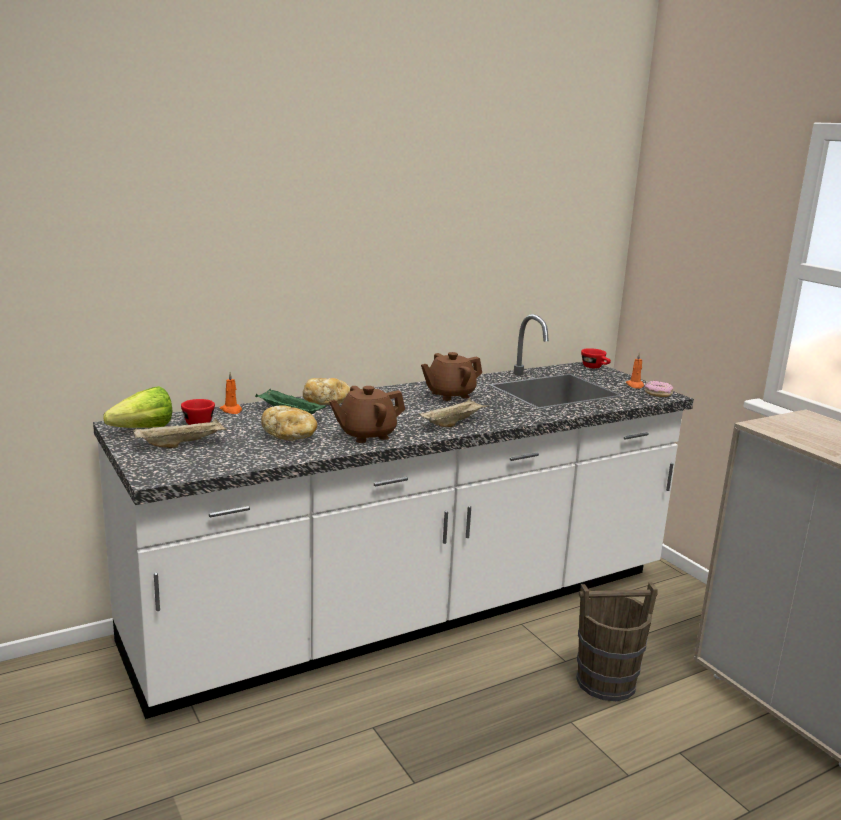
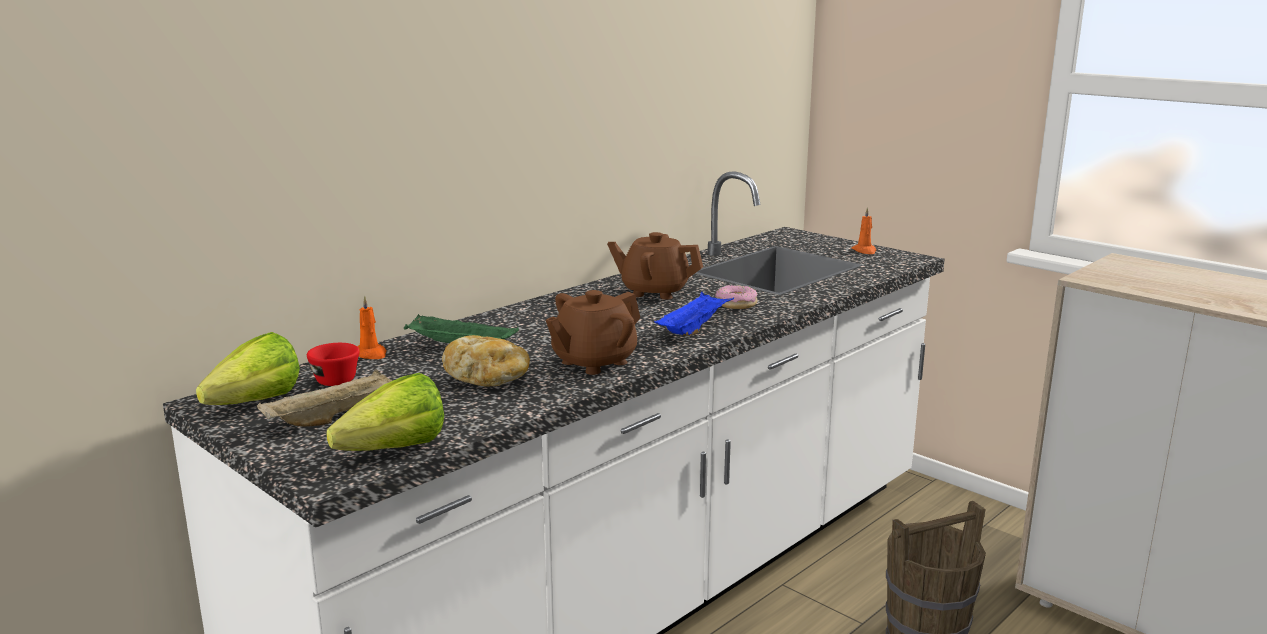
camera: 15 degrees left, 0 degrees up
(195, 469) = (384, 453): none -> lettuce
(326, 402) = (498, 324): bread -> none
(449, 395) = (654, 292): brown teapot -> brown teapot turned 60 degrees clockwise
(453, 423) = (694, 329): beige tray -> blue tray
(595, 367) = (798, 234): red cup -> none
(658, 393) = (900, 257): donut -> donut (736, 304)

